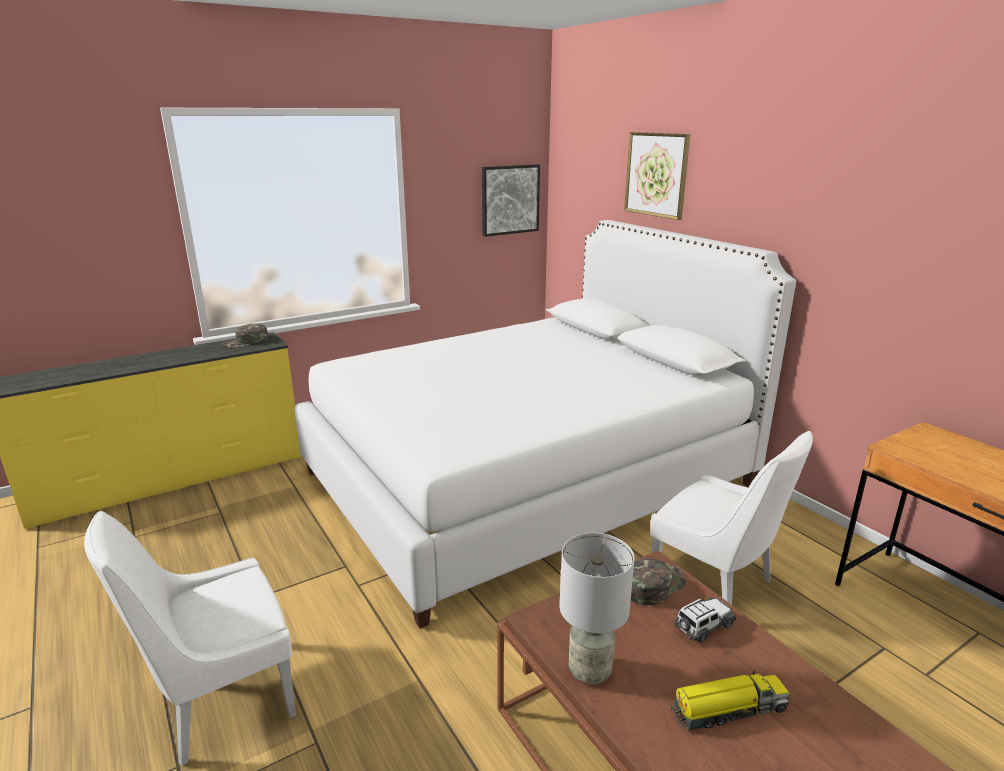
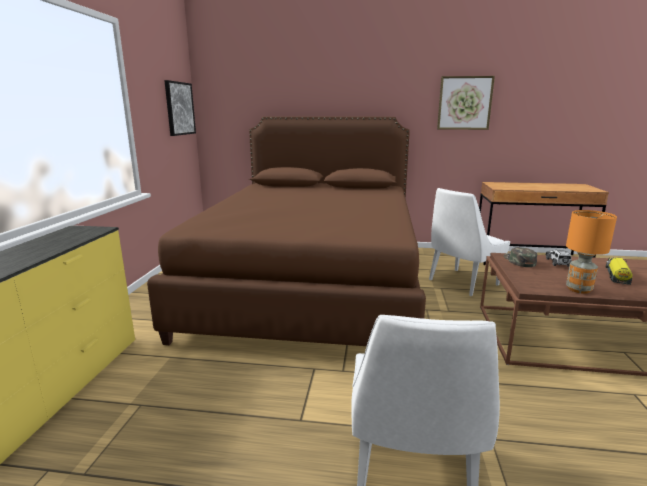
camera: 50 degrees left, 5 degrees down
(246, 342) = (64, 234): green cap -> none
(527, 478) = (311, 283): white bed -> brown bed
(590, 671) = (579, 289): grey table lamp -> orange table lamp
(656, 174) = (301, 83): picture -> picture (464, 103)
(715, 586) = (461, 283): white chair -> white chair turned 150 degrees clockwise

